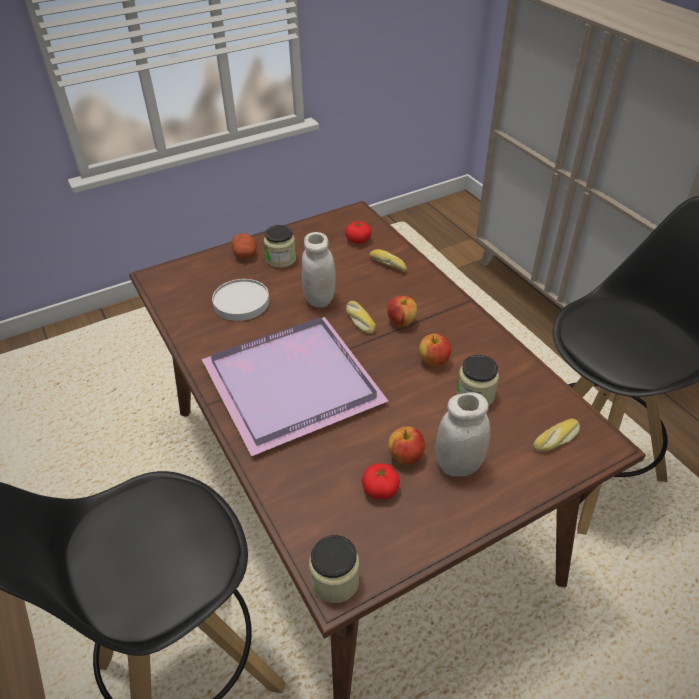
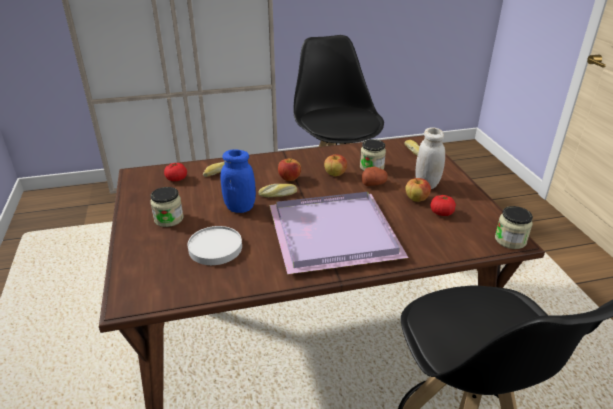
camera: 75 degrees left, 10 degrees down
(245, 254) = (143, 238): potato -> potato (374, 183)
(319, 299) = (240, 207): white jar -> blue jar

